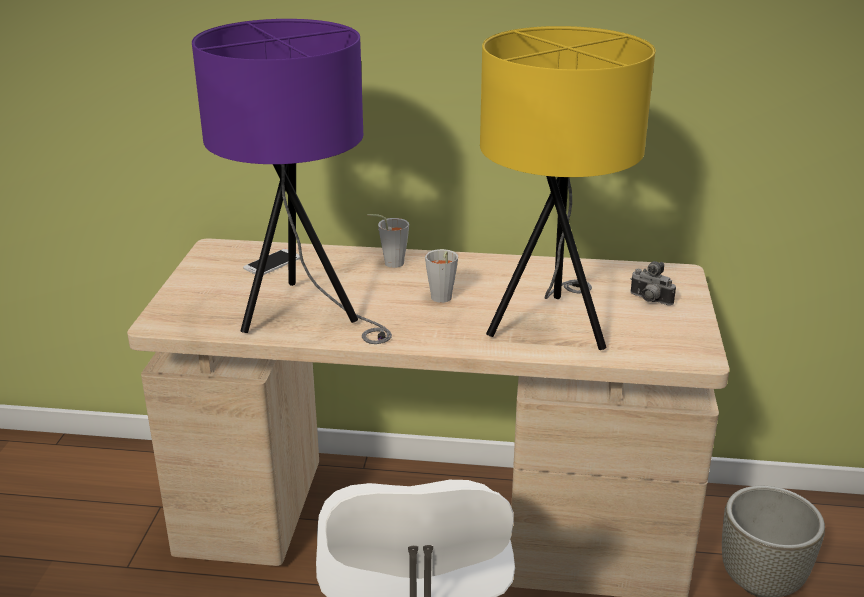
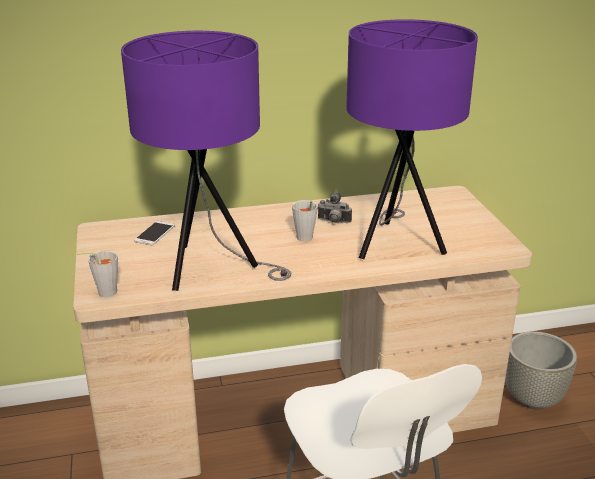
camera: 20 degrees left, 0 degrees up
(389, 263) = (246, 218): grey cup -> grey cup (103, 293)
(552, 325) = (397, 243): yellow table lamp -> purple table lamp
(649, 300) = (448, 215): camera -> camera (333, 222)

